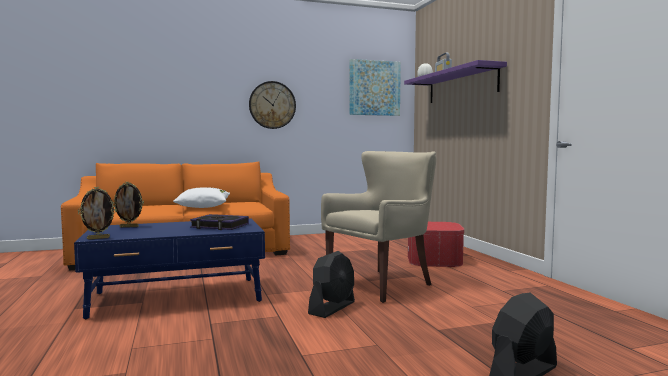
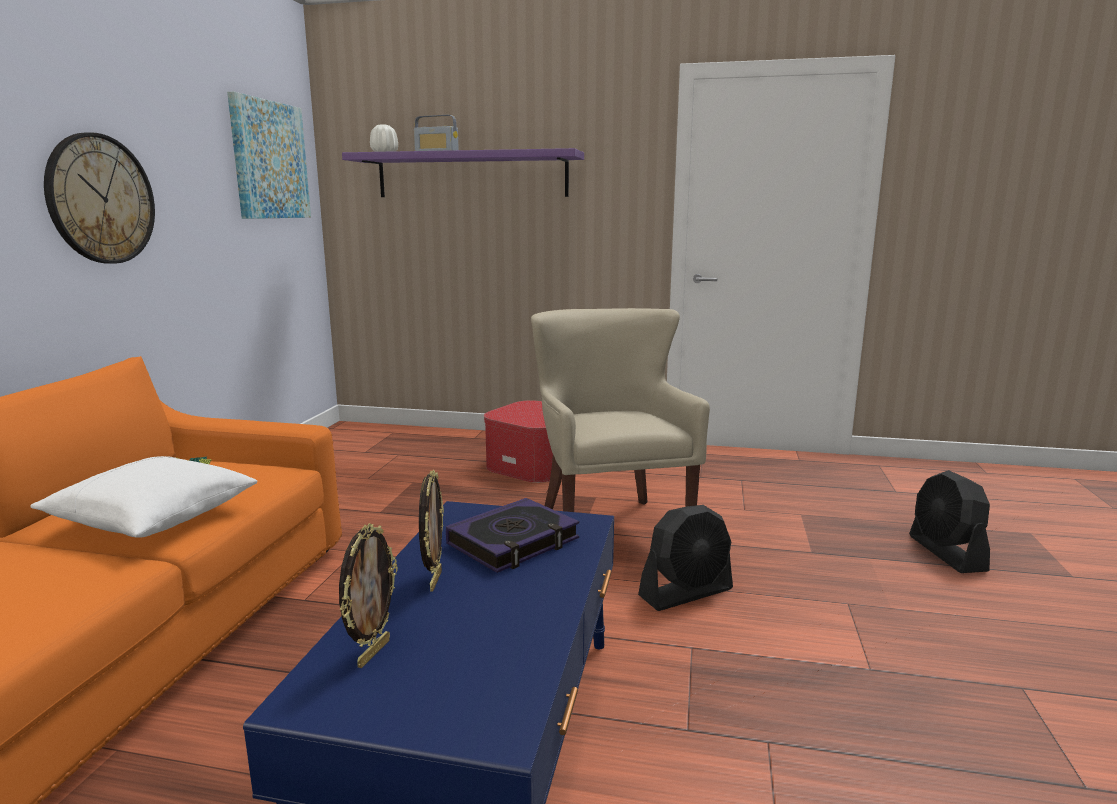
camera: 60 degrees left, 10 degrees up
(98, 238) = (516, 718): picture frame -> picture frame (434, 580)
(332, 308) = (686, 593): black fan -> black fan turned 90 degrees clockwise

